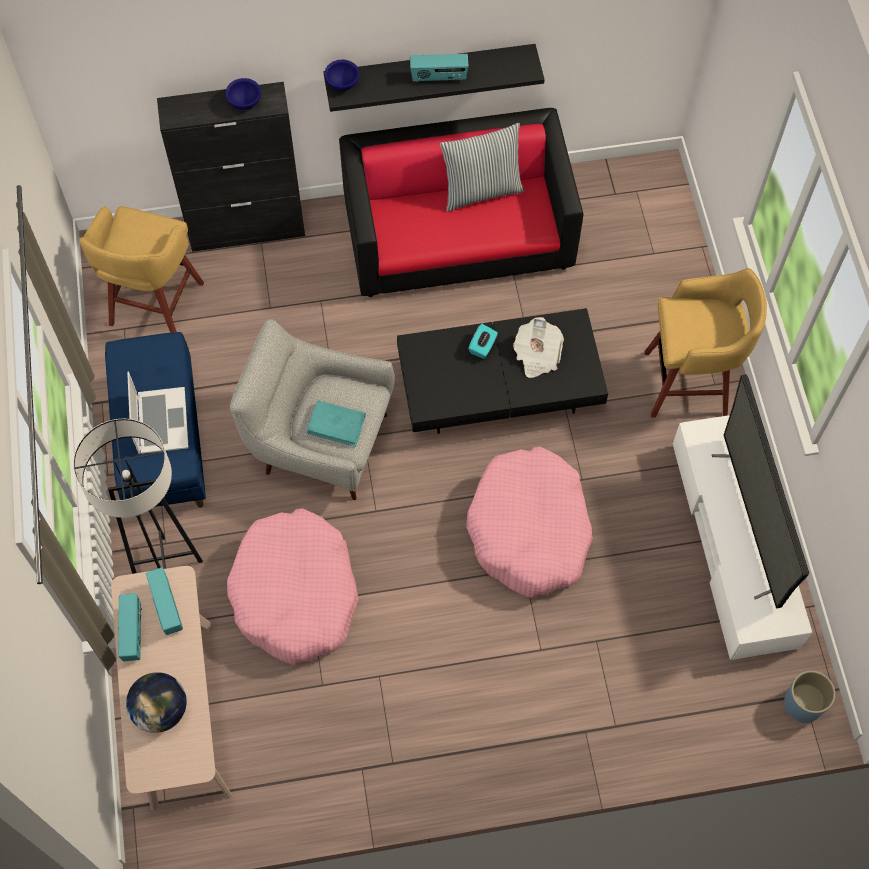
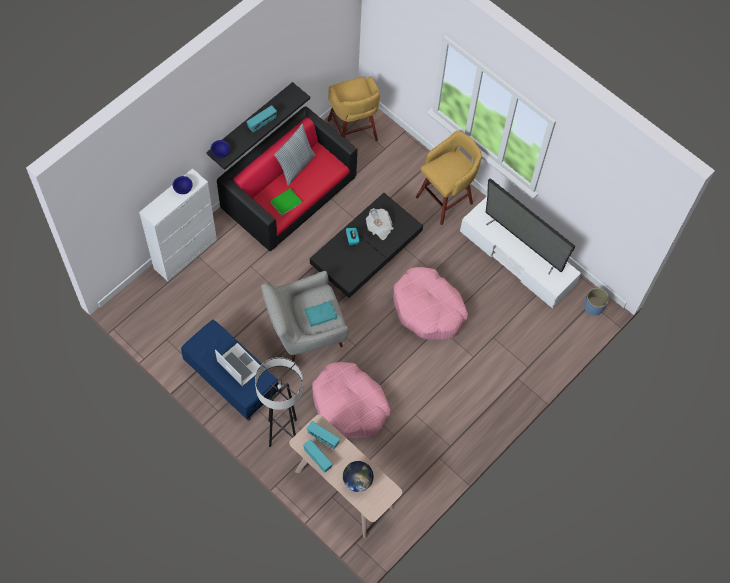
camera: 40 degrees left, 0 degrees up
(155, 307) = (172, 319): yellow stool -> yellow stool (353, 132)
(247, 229) = (186, 254): black cabinet -> white cabinet
(423, 232) = (284, 202): none -> green book

